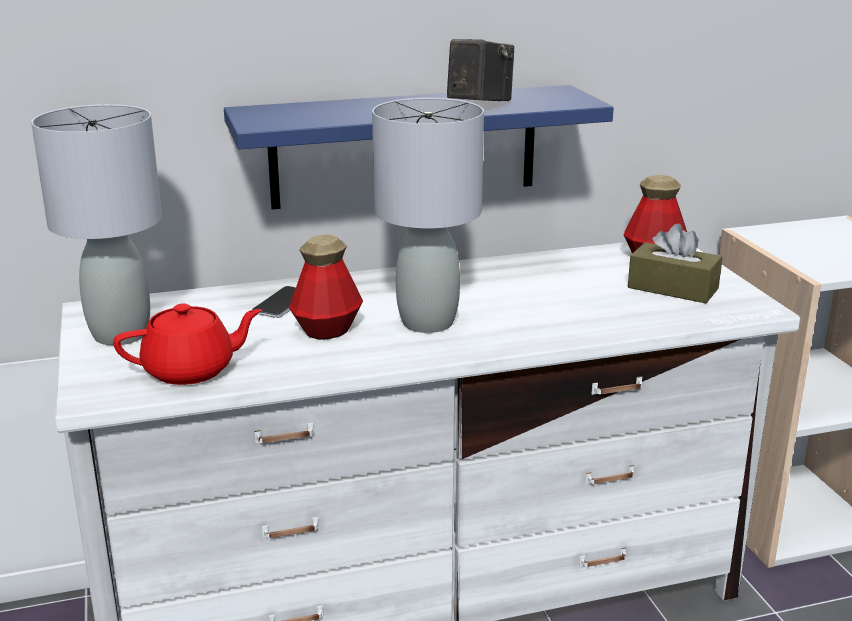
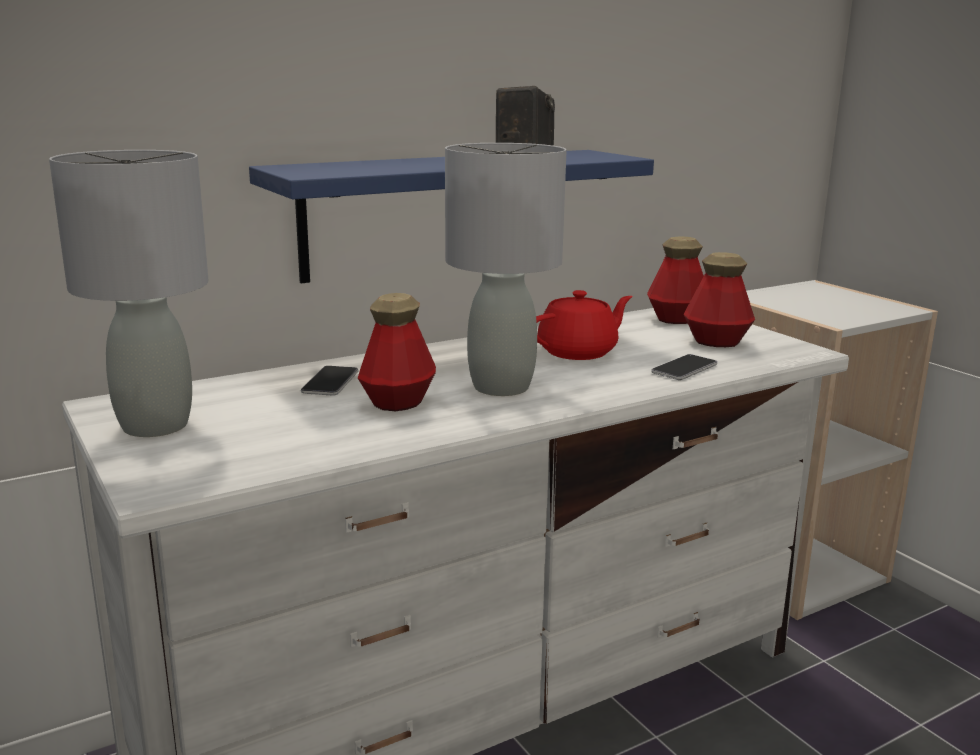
camera: 15 degrees left, 5 degrees down
(191, 370) = (265, 453): red teapot -> red teapot (579, 352)
(615, 318) = (684, 369): none -> phone
(672, 288) = (716, 342): brown tissue box -> bottle

